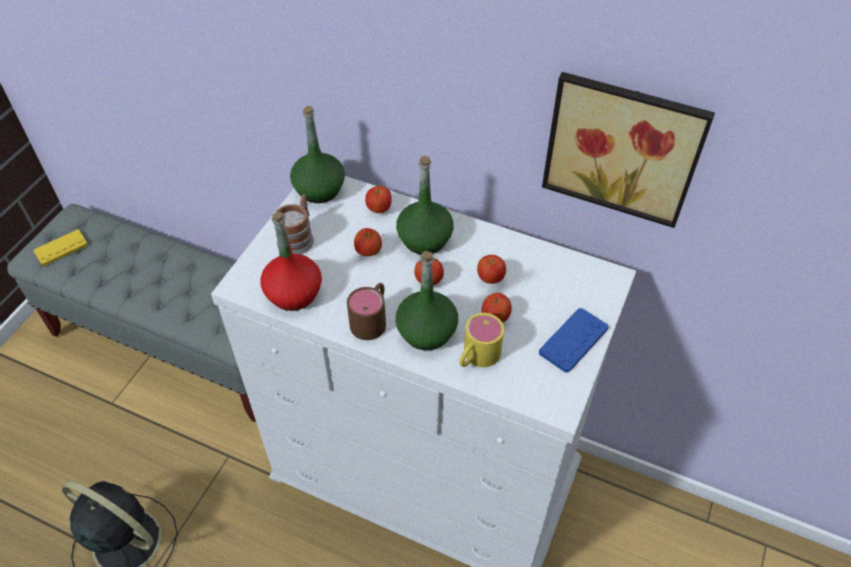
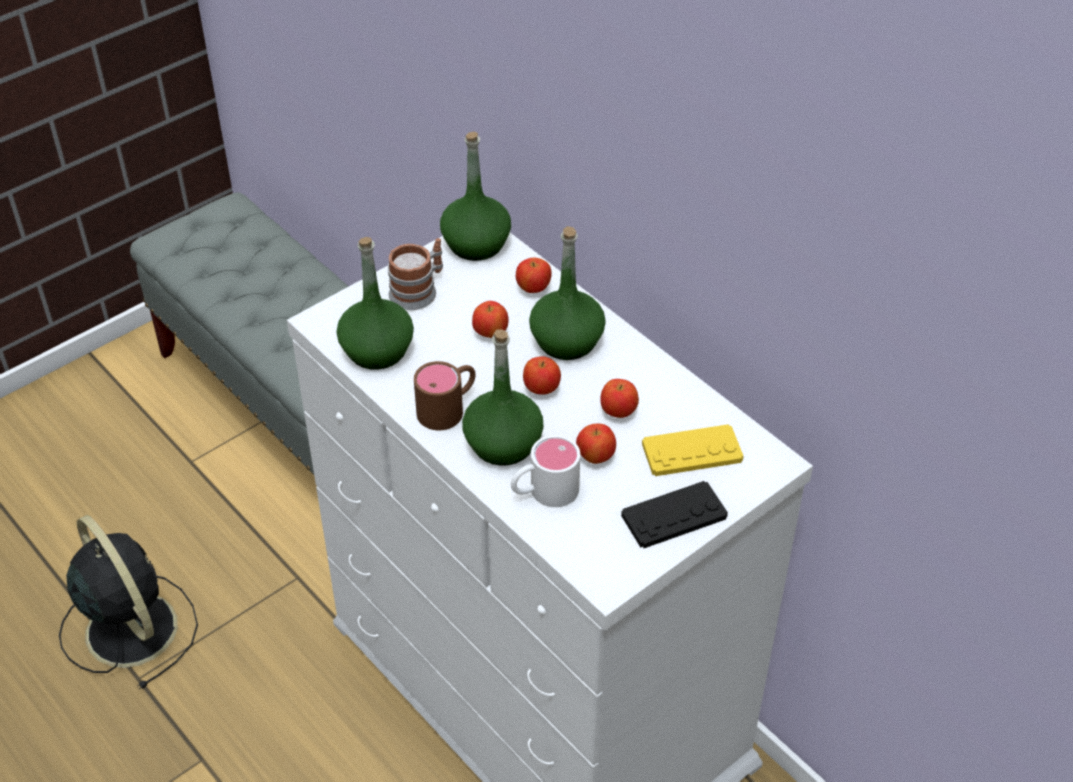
camera: 25 degrees right, 5 degrees down
(61, 248) = (200, 242): yellow game controller -> yellow game controller (692, 452)
(293, 293) = (376, 350): red bottle -> green bottle
(476, 357) = (544, 492): yellow mug -> white mug
(573, 341) = (674, 516): blue game controller -> black game controller
(623, 146) = (807, 285): picture -> none

